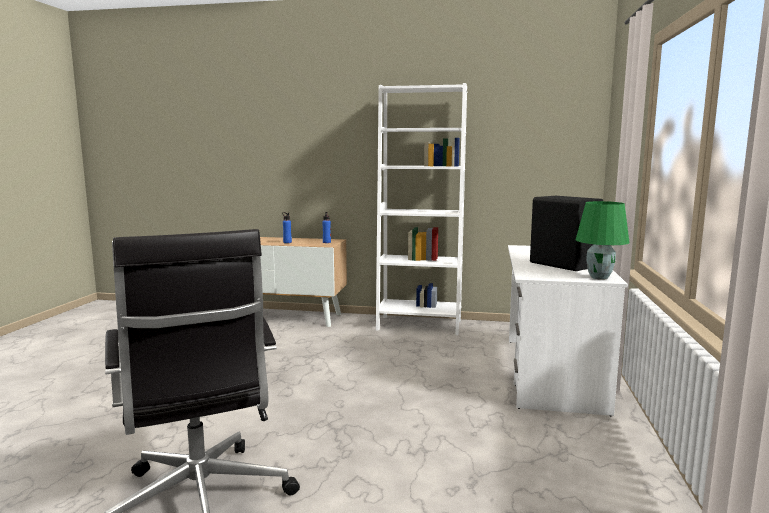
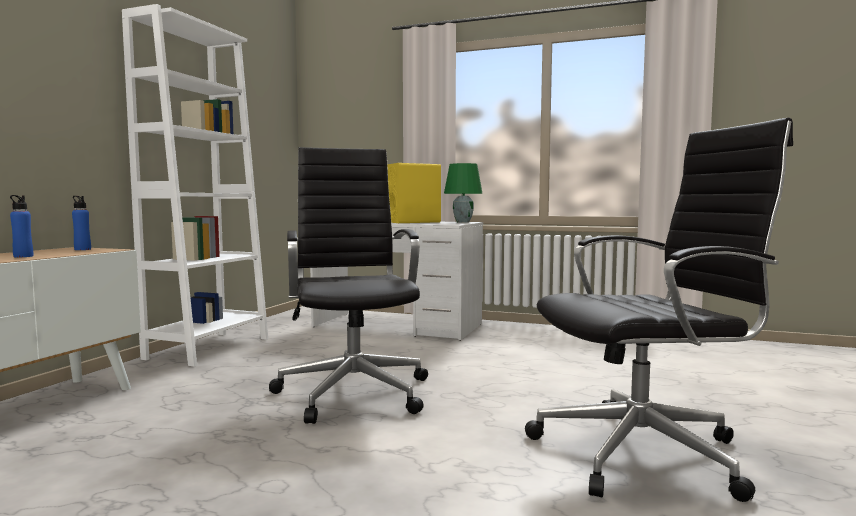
camera: 80 degrees left, 5 degrees down
(335, 380) = (354, 391): none -> black office chair
(564, 264) = (413, 222): black speaker -> yellow speaker

